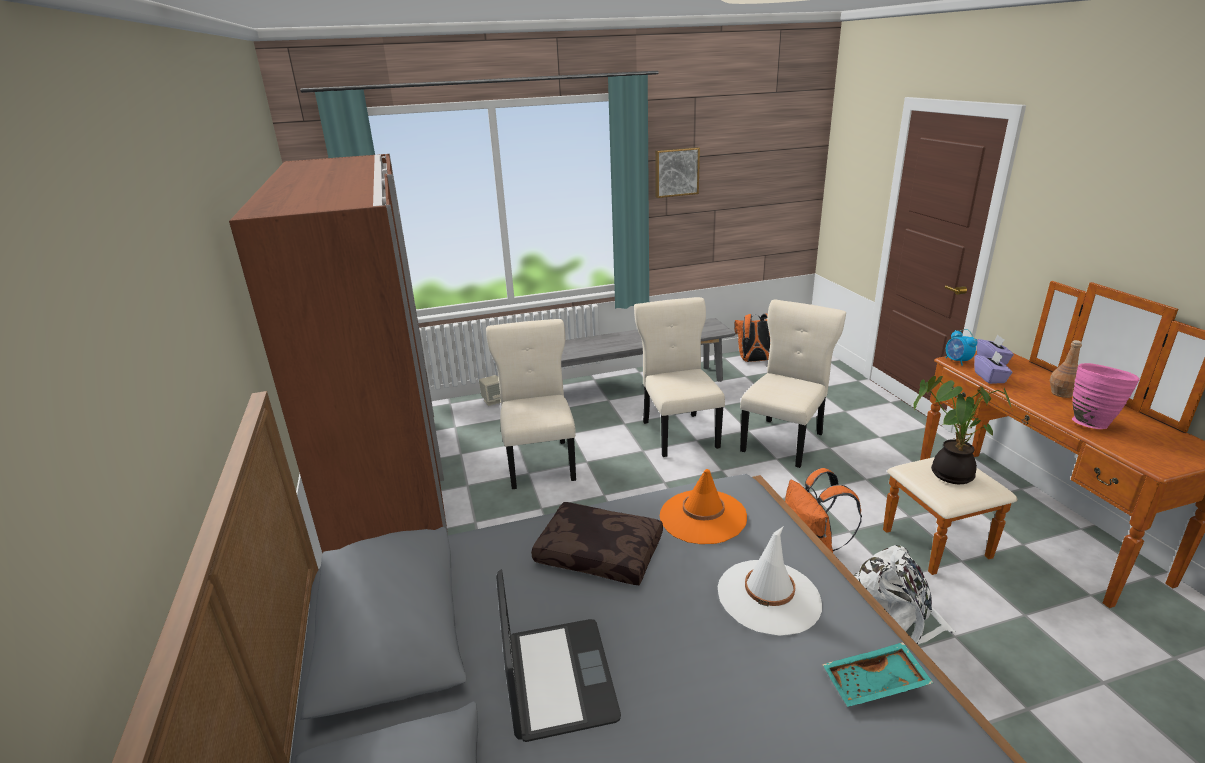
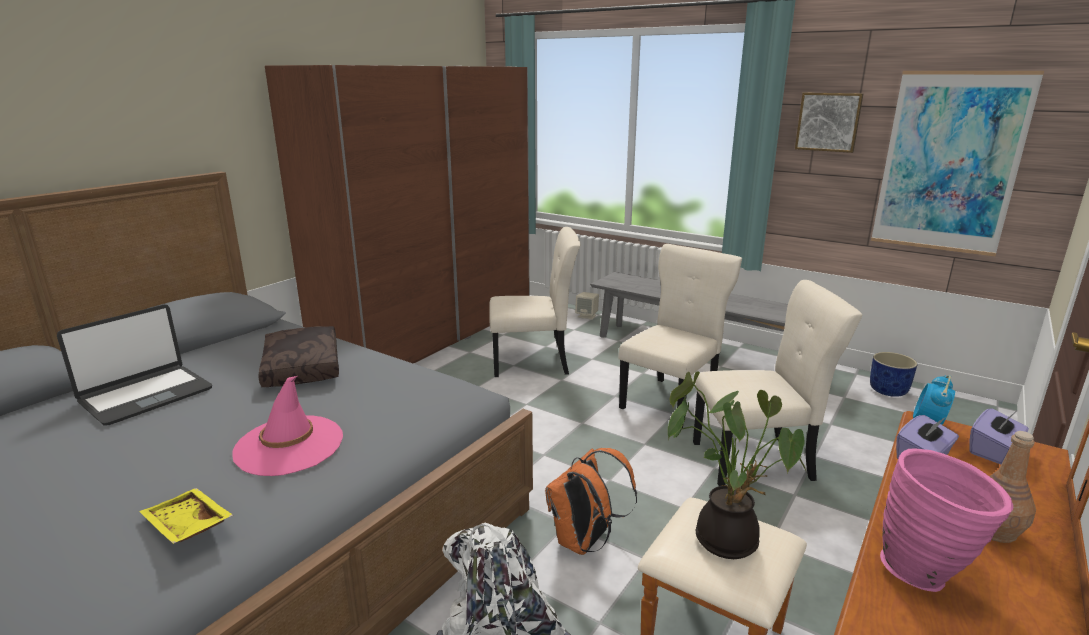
camera: 50 degrees right, 5 degrees down
(540, 462) = (534, 363): beige chair -> beige chair turned 45 degrees clockwise
(702, 517) = (389, 389): orange hat -> none
(754, 360) = (887, 390): orange backpack -> blue planter
(756, 191) = (949, 163): none -> picture
(769, 597) = (289, 445): white hat -> pink hat
(875, 684) = (186, 526): turquoise tray -> yellow tray

